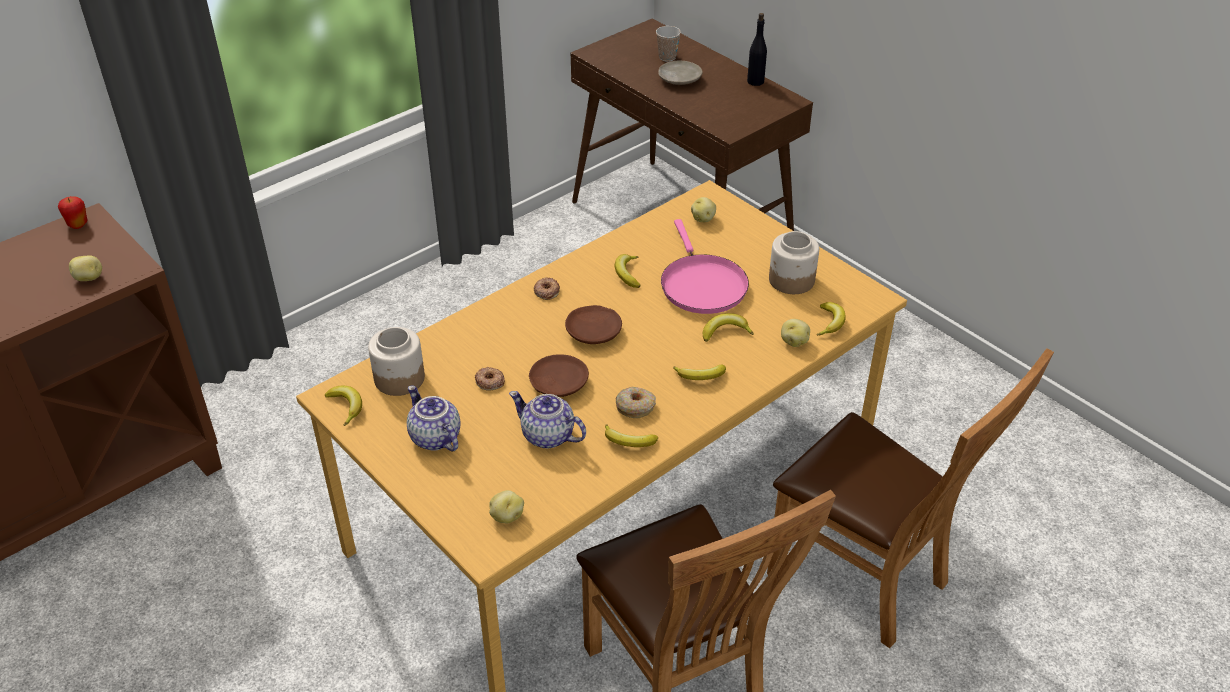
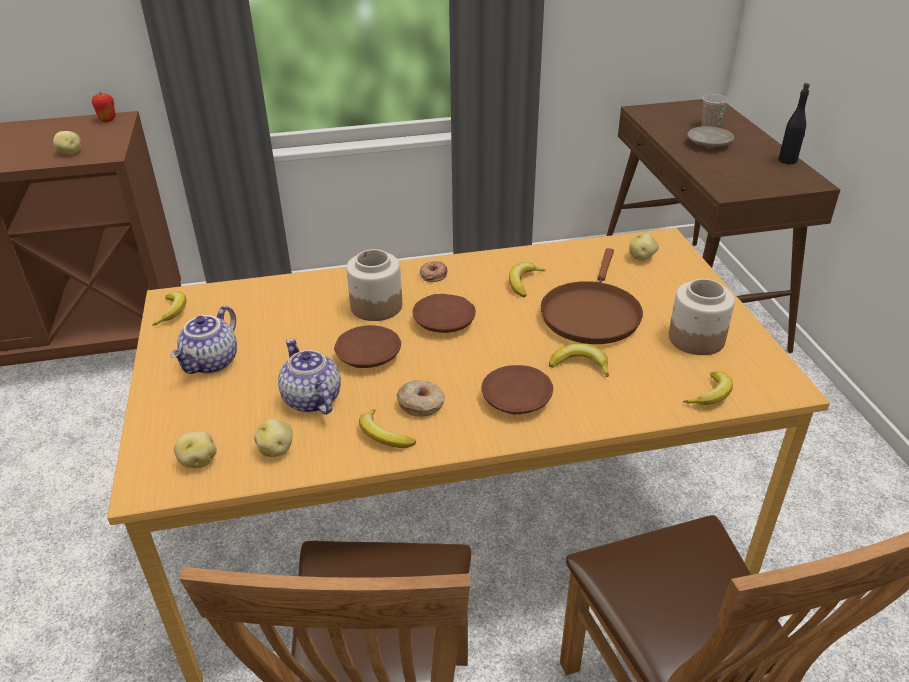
camera: 30 degrees right, 5 degrees down
(399, 378) = (237, 304): jar -> jar (376, 306)
(434, 438) = (212, 363): teapot -> teapot turned 150 degrees counterclockwise
(489, 381) = (308, 332): donut -> none
(700, 376) = (516, 399): banana -> brown plate
(701, 285) = (591, 314): pink frying pan -> brown frying pan
(794, 341) = (652, 400): potato -> potato (276, 449)

